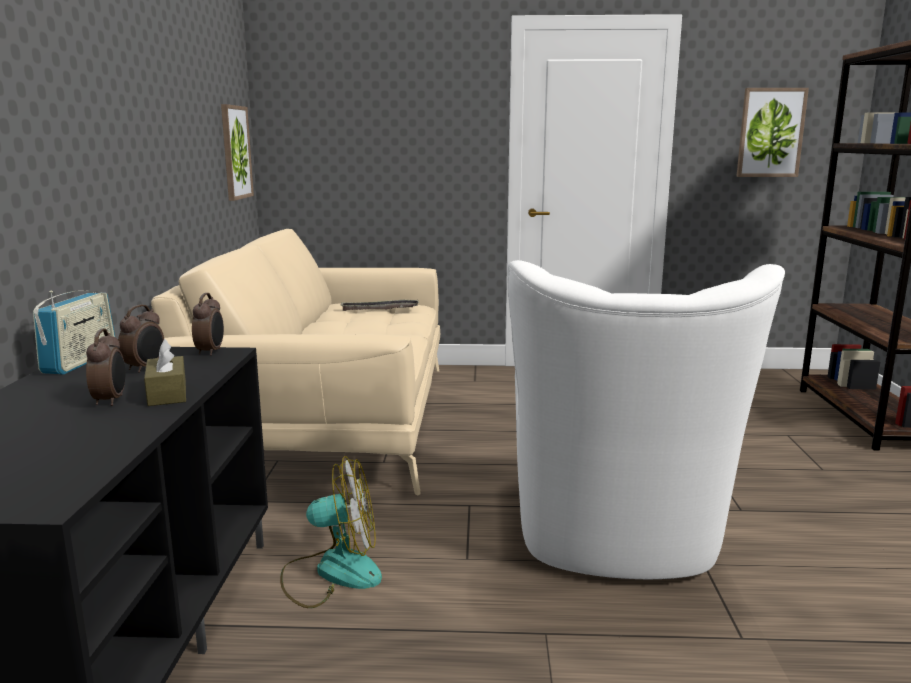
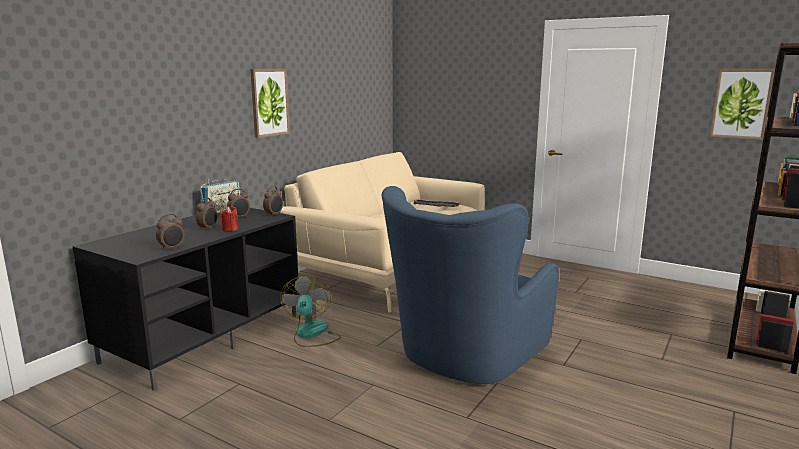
camera: 30 degrees right, 0 degrees up
(97, 461) = (172, 248): none -> alarm clock
(167, 393) = (230, 229): brown tissue box -> red candle
(235, 152) = (372, 106): picture -> picture (269, 102)
(332, 572) = (311, 334): fan -> fan turned 120 degrees counterclockwise
(615, 537) = (465, 357): white armchair -> blue armchair

